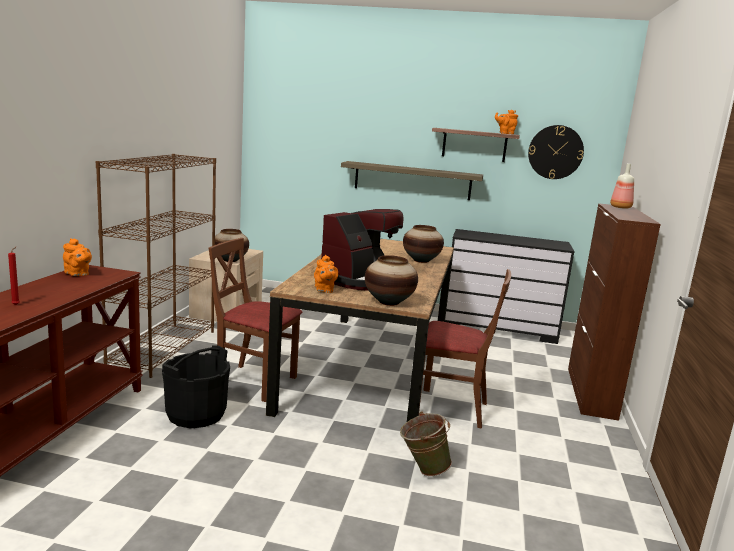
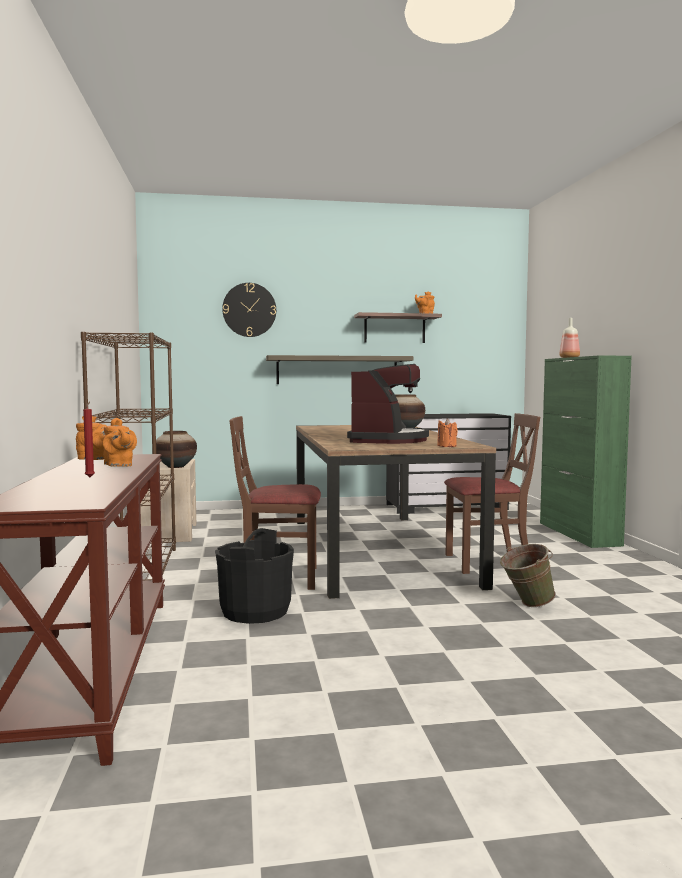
camera: 20 degrees left, 10 degrees down
(324, 290) = (373, 446): orange teapot -> orange teapot (119, 465)
(388, 302) = (446, 446): vase -> orange candle
(555, 152) = (469, 329): wall clock -> wall clock (249, 310)
(591, 392) = (578, 534): brown cabinet -> green cabinet

